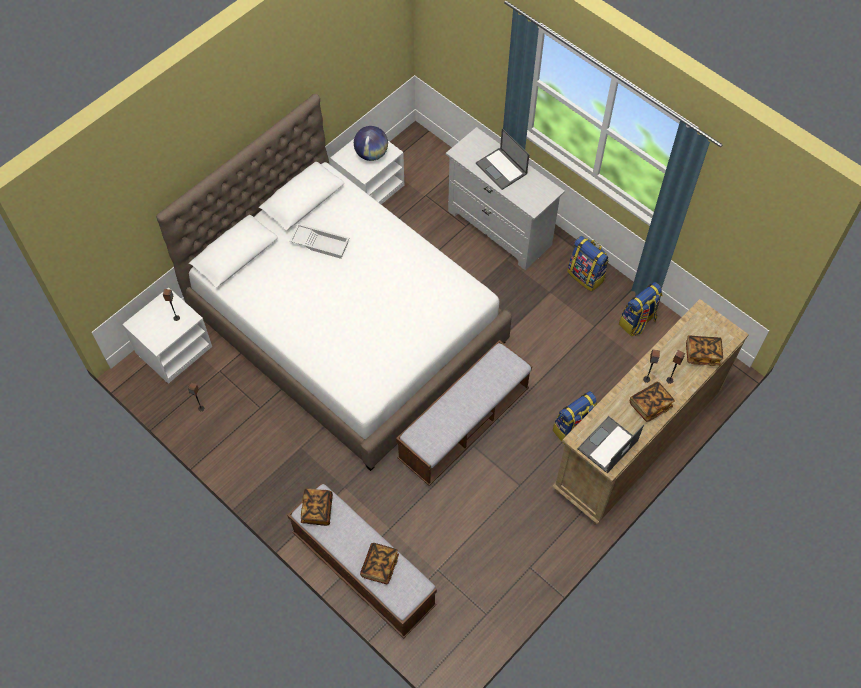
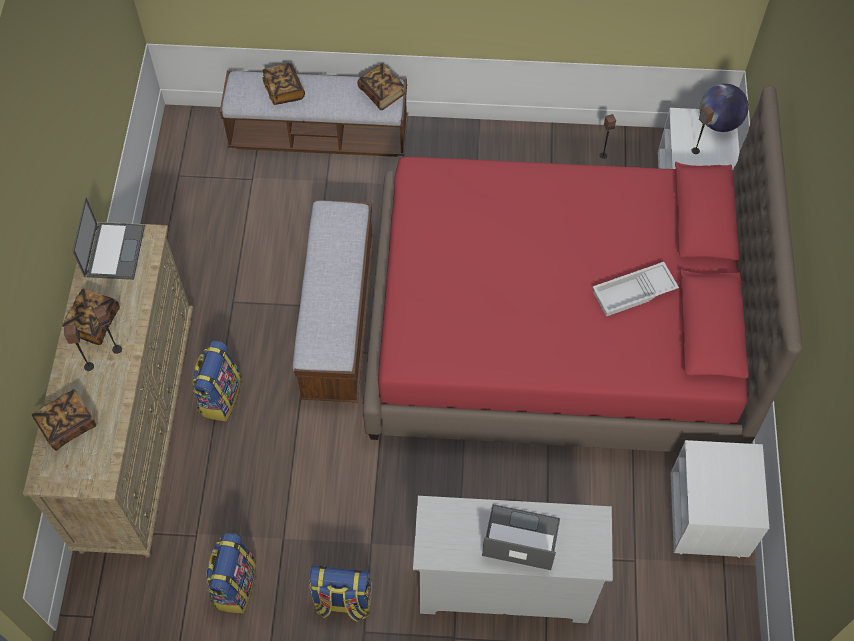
camera: 140 degrees right, 0 degrees up
(347, 326) = (555, 330): white bed -> red bed
(371, 154) = (722, 489): globe -> globe (719, 122)

